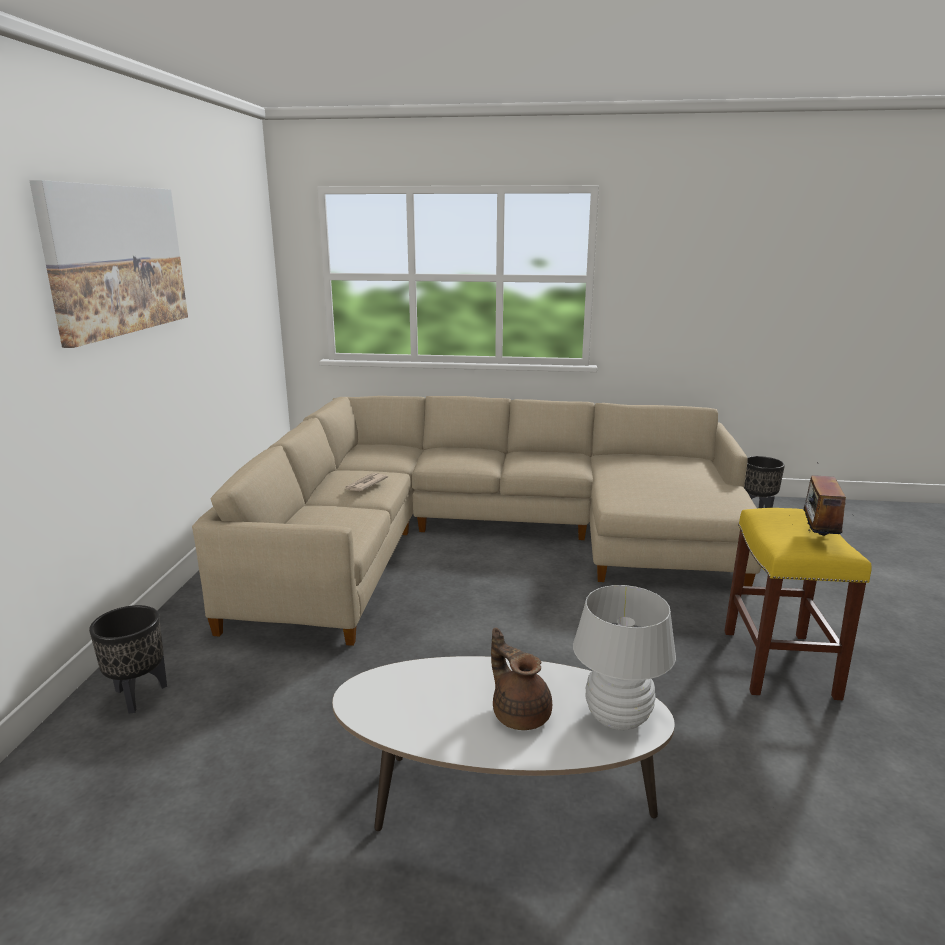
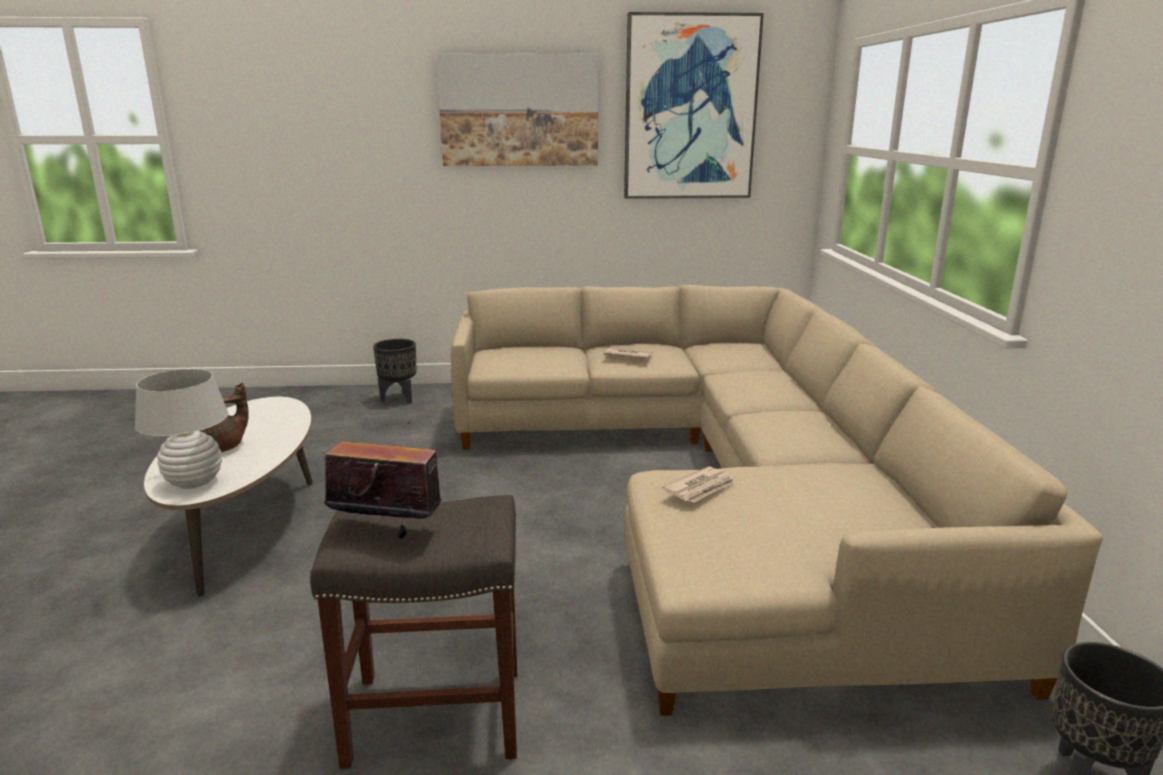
camera: 80 degrees right, 0 degrees up
(219, 248) = (690, 108): none -> picture
(642, 492) = (700, 488): none -> newspaper
(780, 664) = (432, 716): yellow stool -> grey stool

